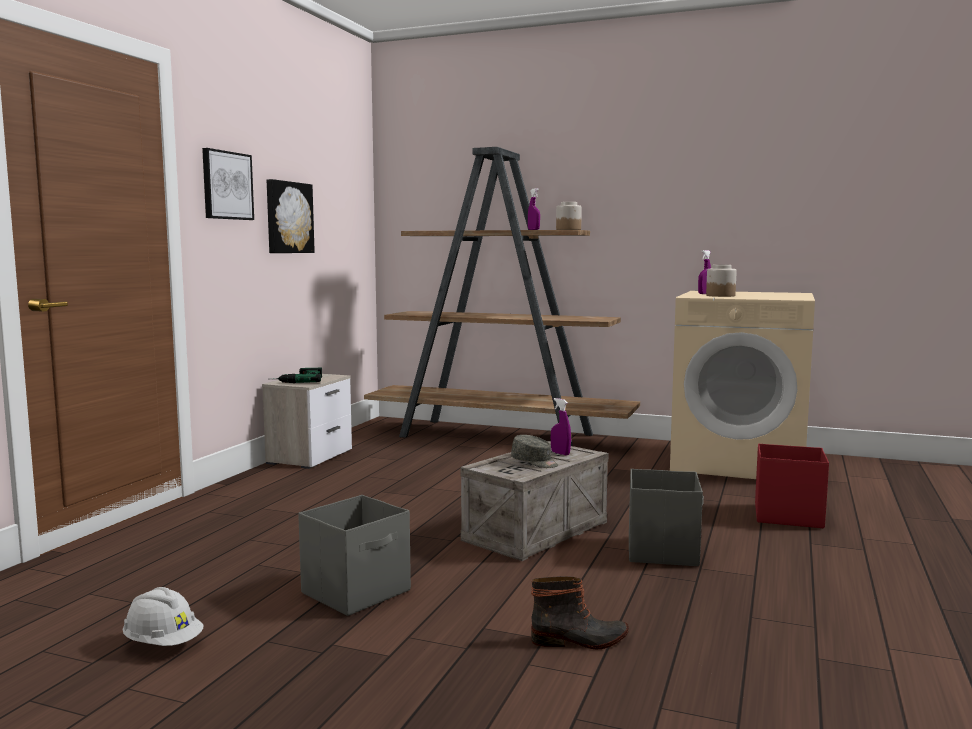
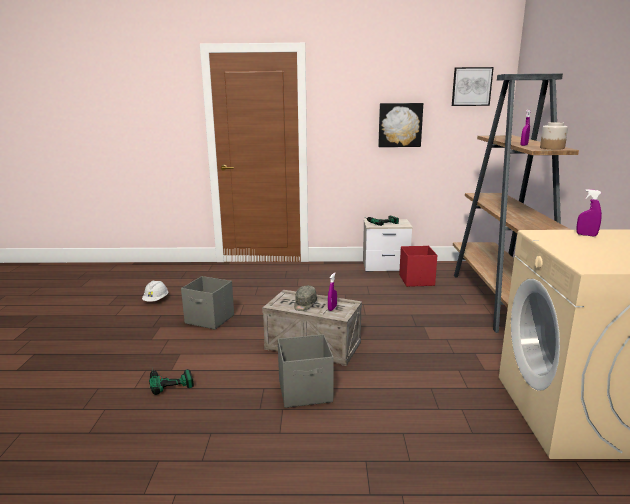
camera: 70 degrees right, 10 degrees up
(227, 185) = (344, 109): picture -> picture (471, 86)
(580, 640) = (170, 379): boot -> power drill
(720, 295) = (567, 240): jar -> none
(787, 515) = (430, 447): red storage box -> red storage box (416, 280)

